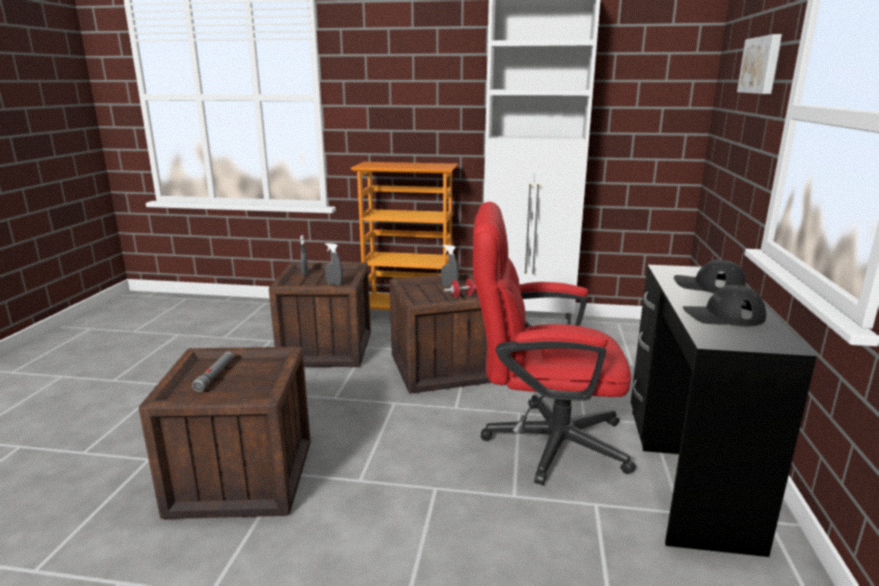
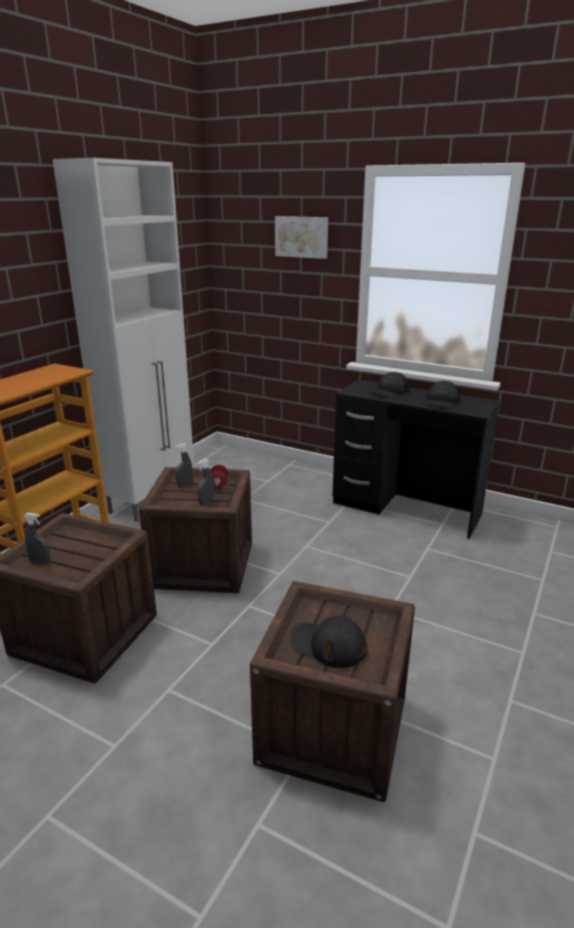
camera: 70 degrees left, 5 degrees up
(215, 375) = (327, 645): grey flashlight -> black cap
(334, 284) = (108, 545): grey spray bottle -> grey spray bottle (206, 502)
(542, 441) = (351, 547): red office chair -> none

